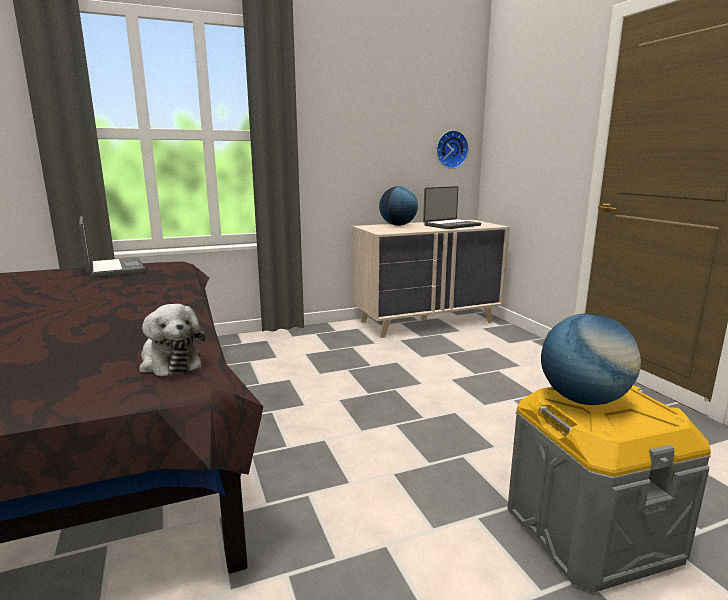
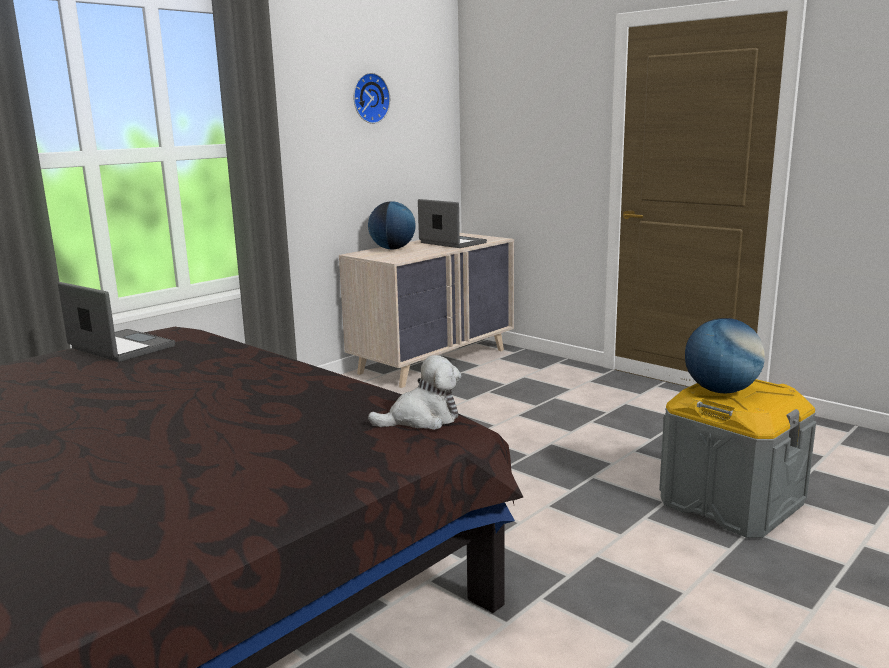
camera: 25 degrees left, 0 degrees up
(170, 362) = (422, 419): plush toy -> plush toy turned 45 degrees counterclockwise
(450, 149) = (431, 152): wall clock -> wall clock (369, 98)
(451, 225) = (451, 243): laptop -> laptop turned 75 degrees counterclockwise

